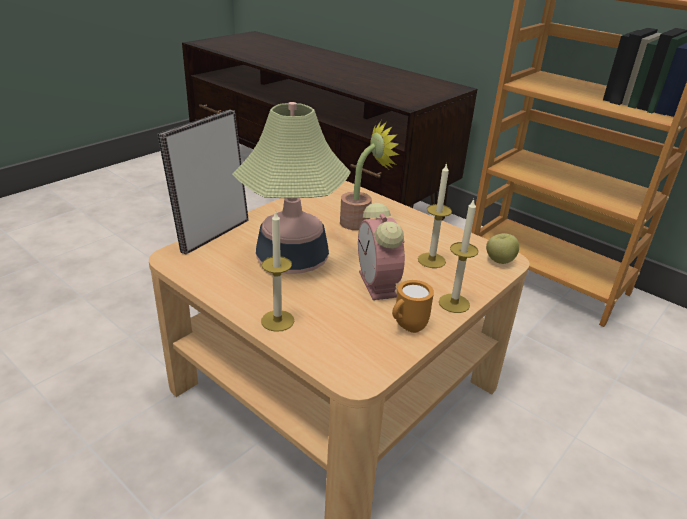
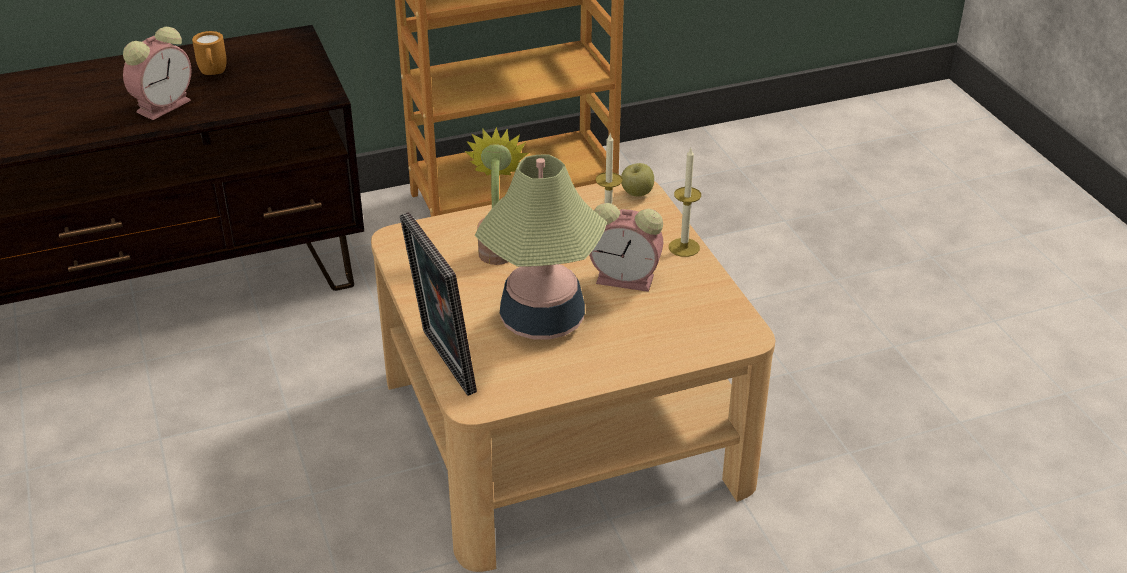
camera: 60 degrees left, 5 degrees up
(277, 320) = (643, 358): candle -> none
(344, 78) = (165, 105): none -> alarm clock
(406, 328) = (701, 287): orange mug -> orange mug (213, 74)

